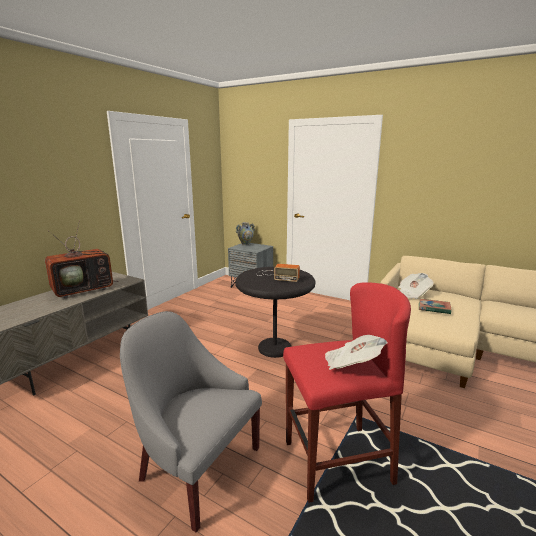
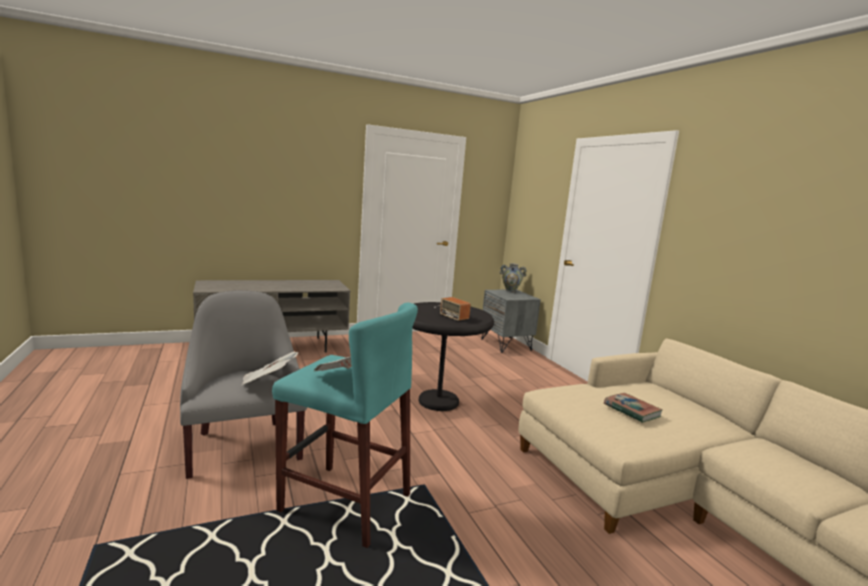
camera: 35 degrees right, 5 degrees down
(84, 289) = (295, 285): television -> none
(337, 462) = (345, 503): red stool -> turquoise stool
(412, 294) = (635, 390): newspaper -> newspaper (268, 382)

